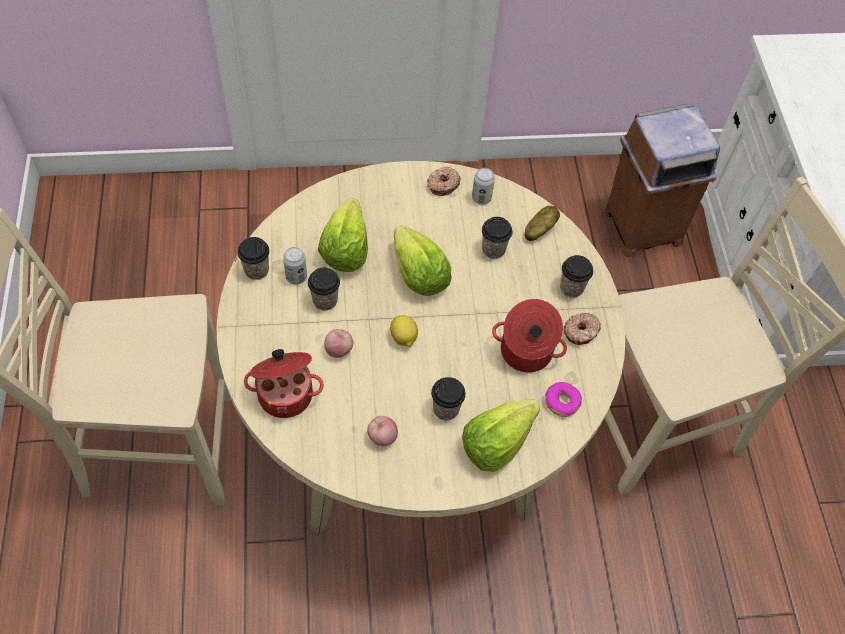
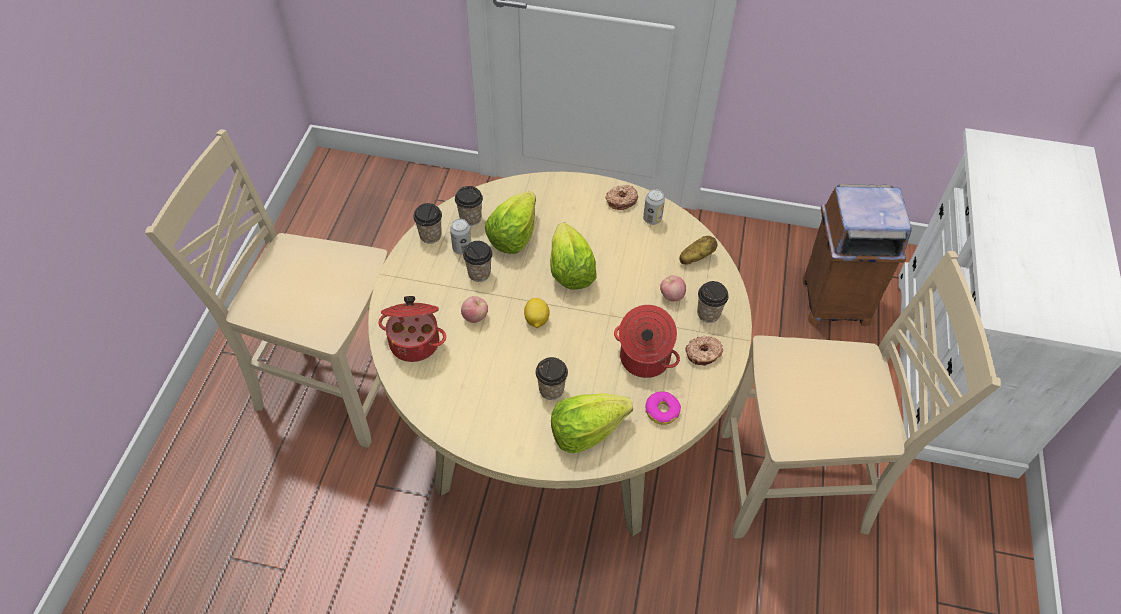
camera: 20 degrees right, 5 degrees down
(382, 437) = (484, 399): apple -> apple (671, 296)
(493, 249) = (647, 264): cup -> cup (470, 218)

